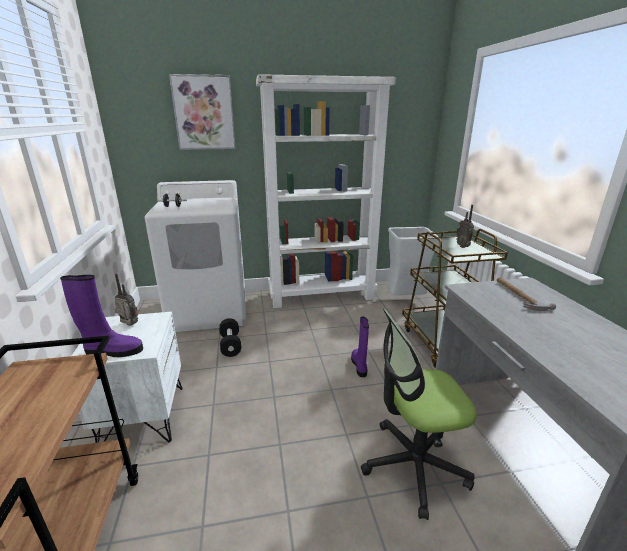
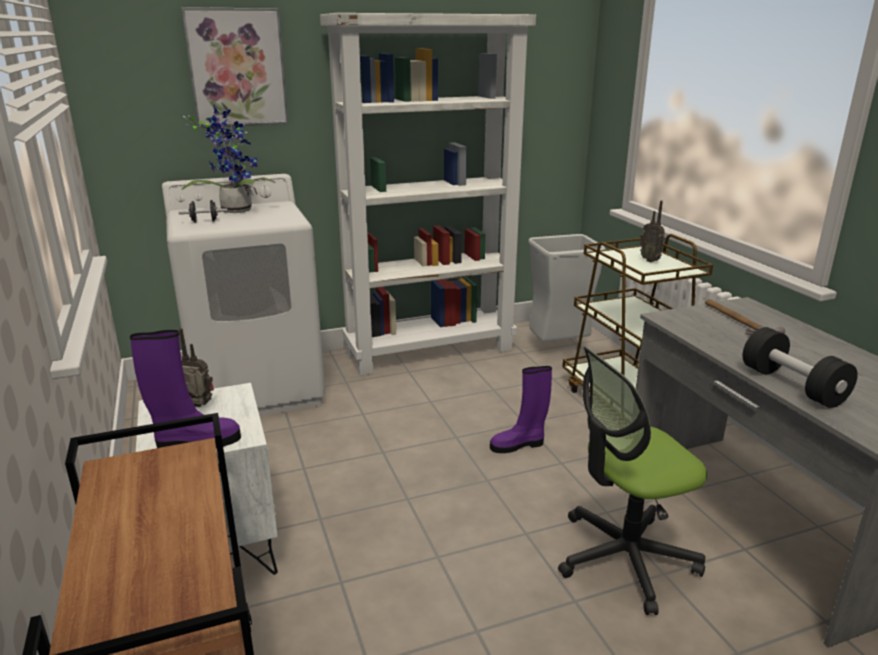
camera: 10 degrees left, 0 degrees up
(197, 200) = (235, 209): none -> potted plant
(230, 345) = (313, 435): black dumbbell -> black dumbbell (792, 386)
(360, 366) = (518, 445): purple boot -> purple boot turned 90 degrees counterclockwise

